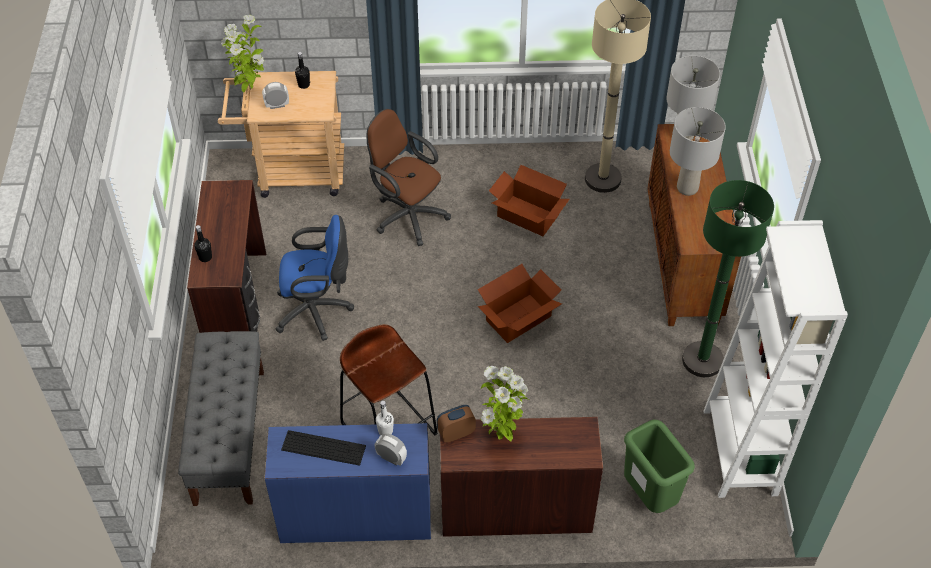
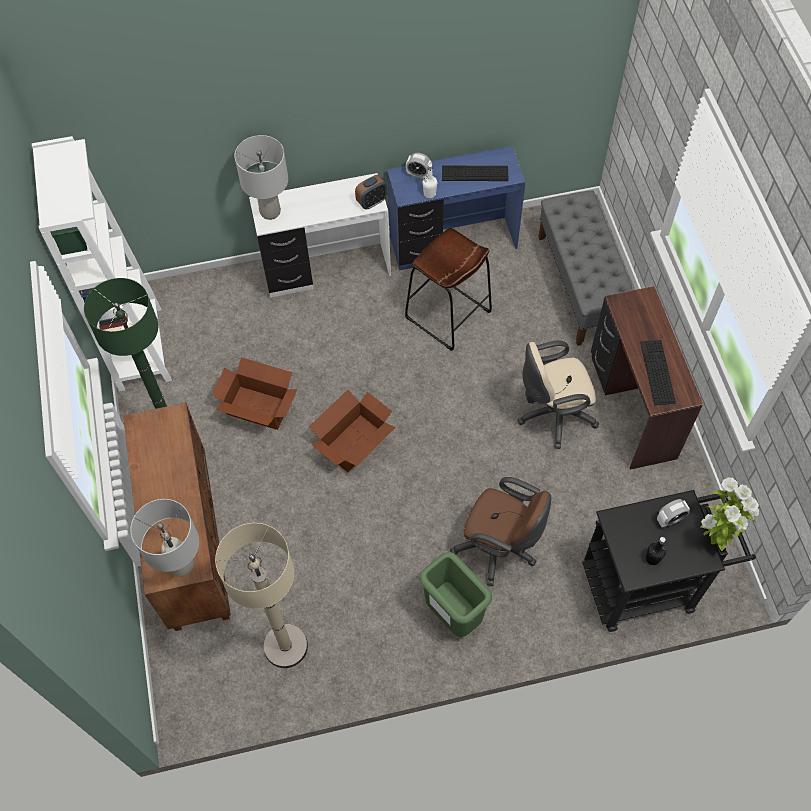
camera: 170 degrees right, 10 degrees up
(205, 257) = (652, 318): black bottle -> none
(227, 211) = (657, 372): none -> keyboard
(292, 173) = (648, 583): beige cart -> black cart
(317, 311) = (552, 414): blue office chair -> beige office chair
(501, 434) = (335, 207): potted plant -> none
(515, 508) = (327, 270): brown desk -> white desk
(528, 216) = (365, 572): cardboard box -> cardboard box (258, 407)
(650, 495) = (217, 299): green trash can -> green trash can (452, 614)
(687, 188) = (177, 488): grey table lamp -> grey table lamp (270, 212)

